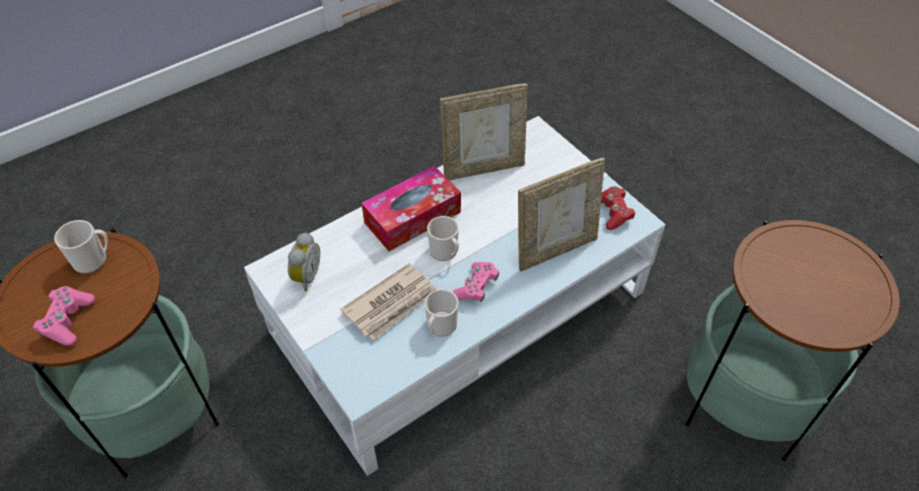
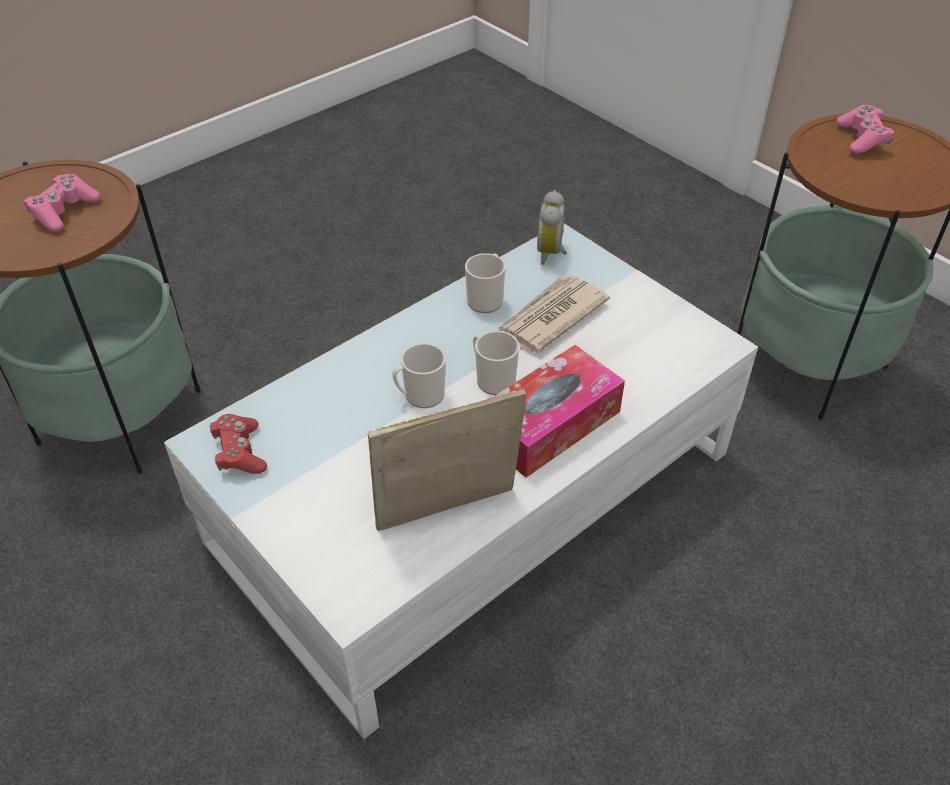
camera: 175 degrees right, 5 degrees down
(94, 260) = (889, 184): mug -> mug (420, 396)
(305, 276) = (671, 339): alarm clock -> alarm clock (552, 253)
(476, 287) = (446, 342): pink game controller -> pink game controller (64, 211)
(555, 249) = (337, 393): picture frame -> none

